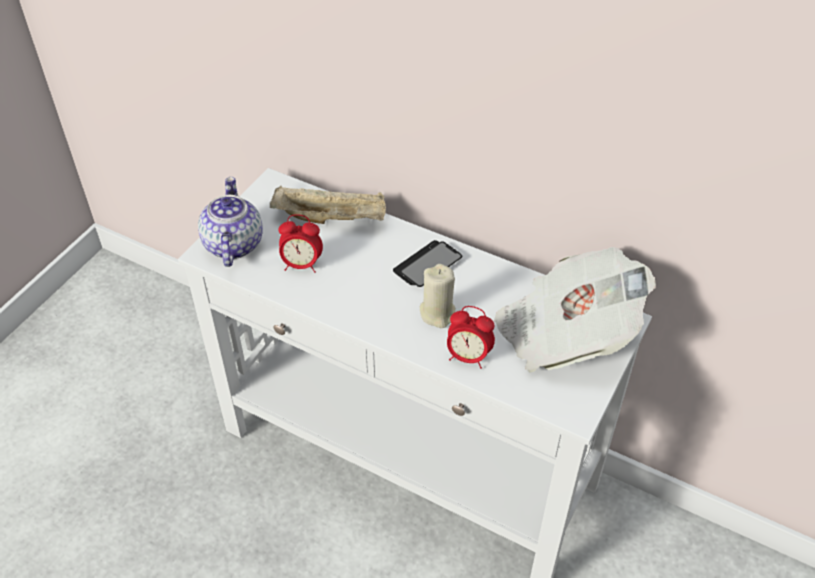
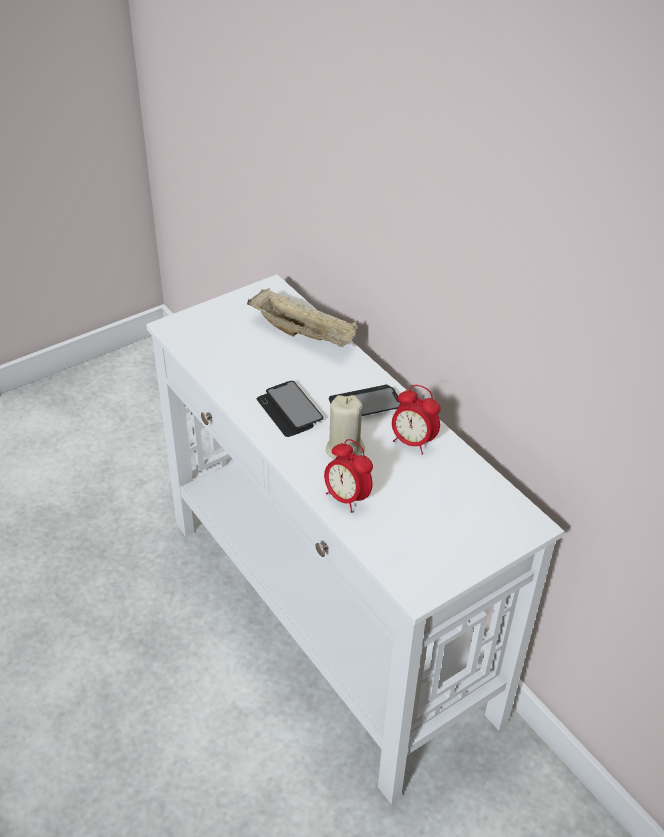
camera: 25 degrees right, 5 degrees down
(232, 244) = (200, 327): teapot -> none
(302, 265) = (249, 364): alarm clock -> alarm clock (412, 442)
(367, 295) = (289, 410): none -> phone
(565, 333) = (460, 513): newspaper -> none

